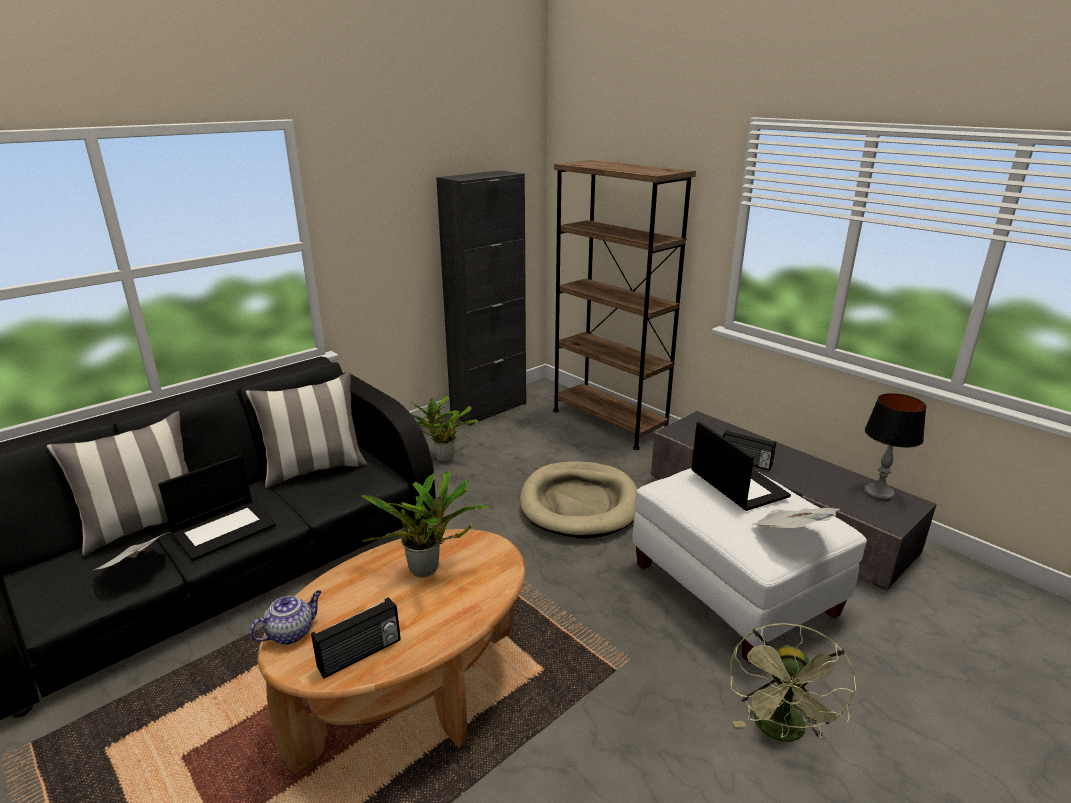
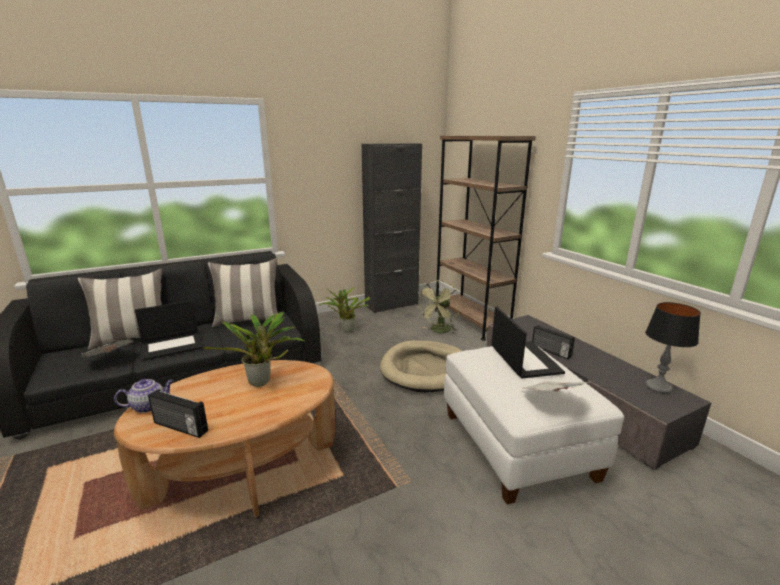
camera: 15 degrees right, 5 degrees down
(360, 655) = (179, 427): radio -> radio turned 45 degrees clockwise
(781, 732) = (512, 566): green fan -> green fan (439, 331)

